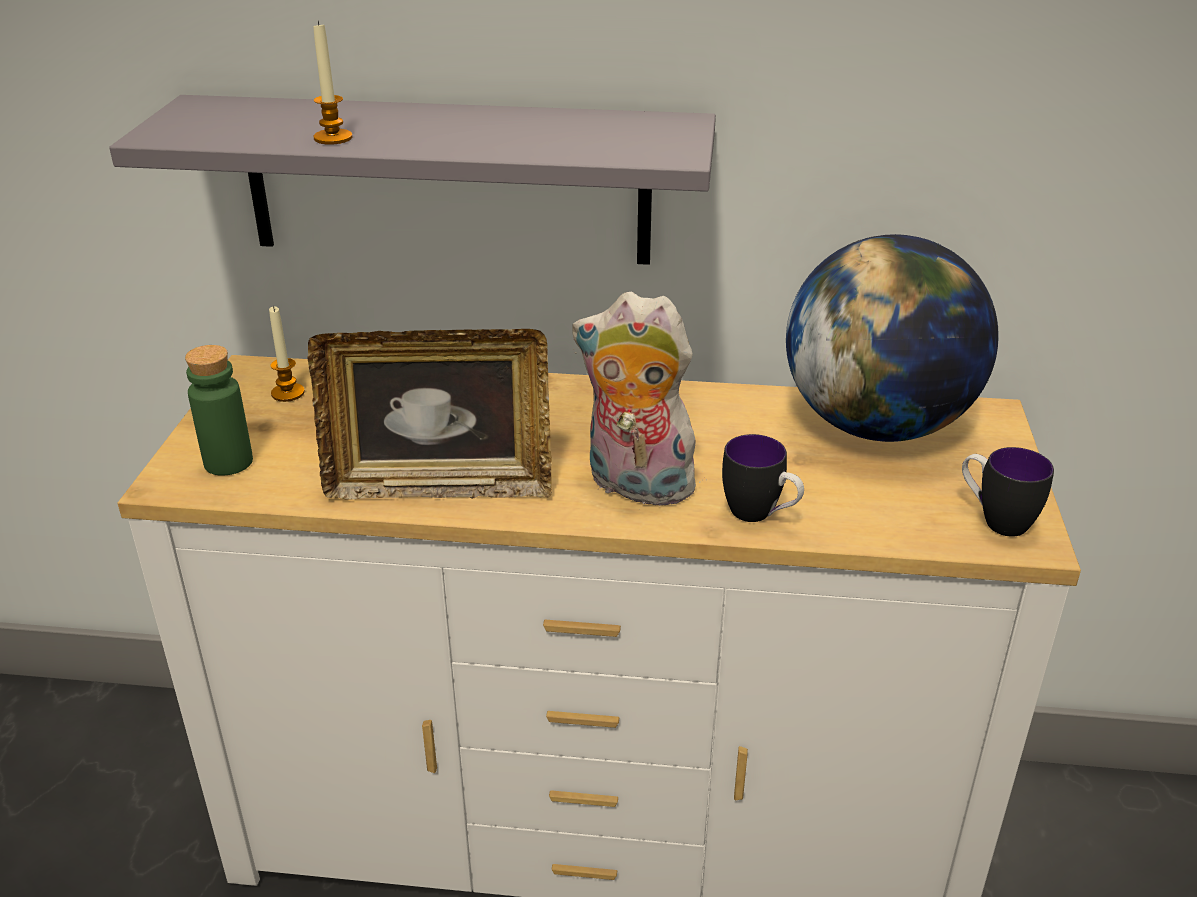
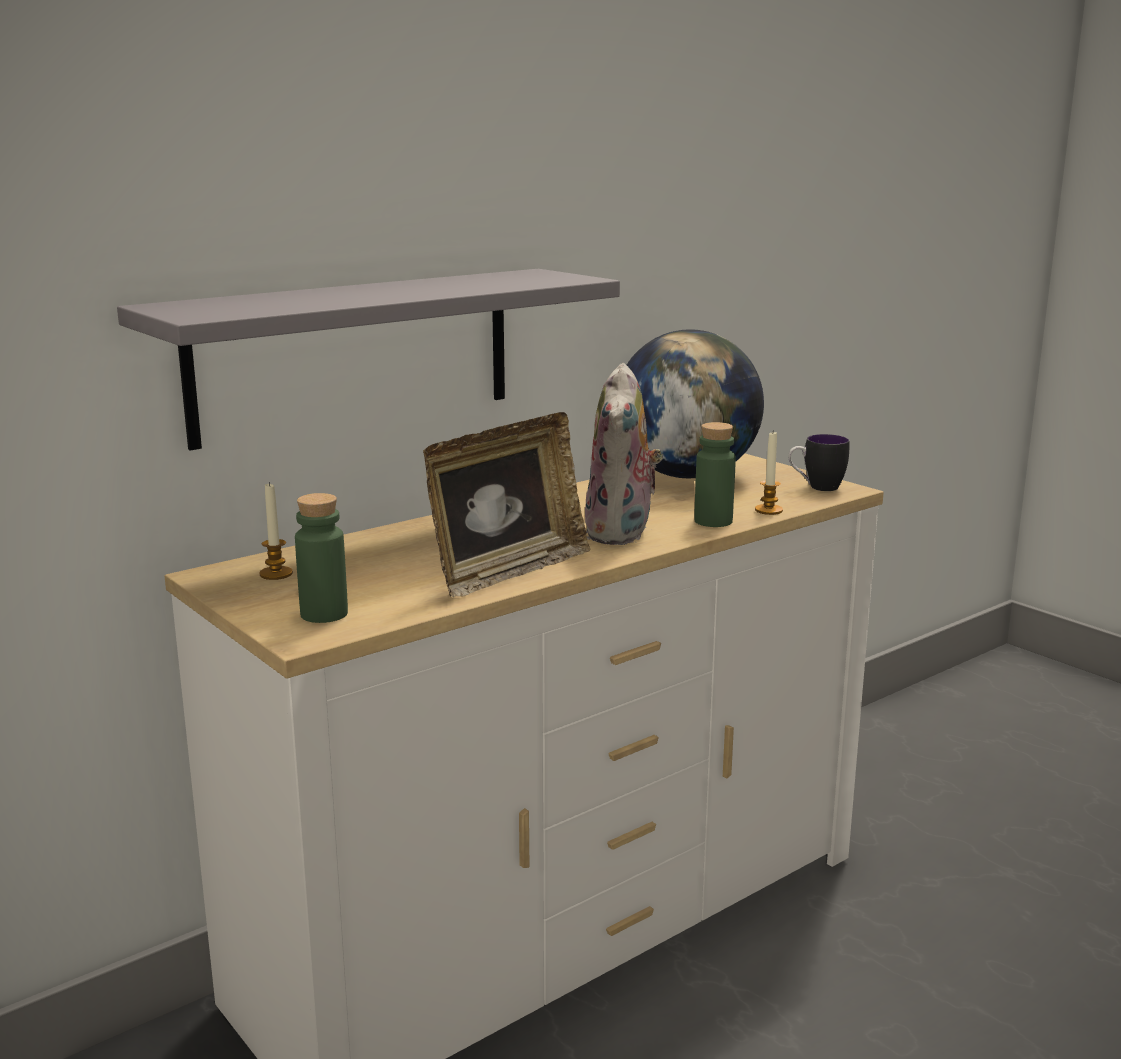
camera: 45 degrees left, 15 degrees down
(333, 138) = (344, 300): candle -> candle (768, 510)
(634, 486) = (622, 534): plush toy -> plush toy turned 60 degrees counterclockwise
(760, 516) = (713, 521): mug -> green bottle

